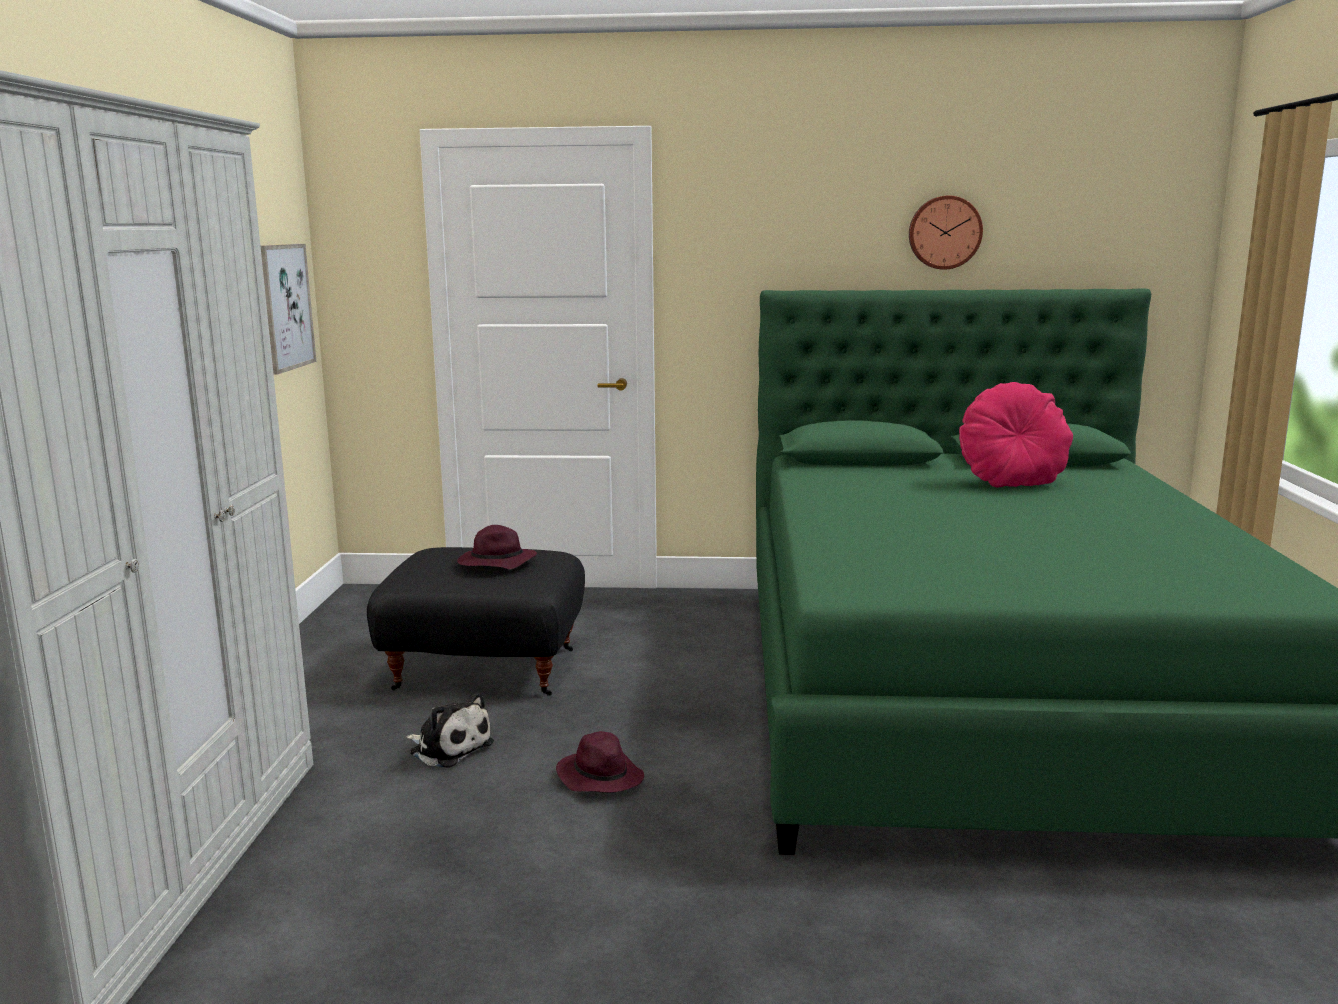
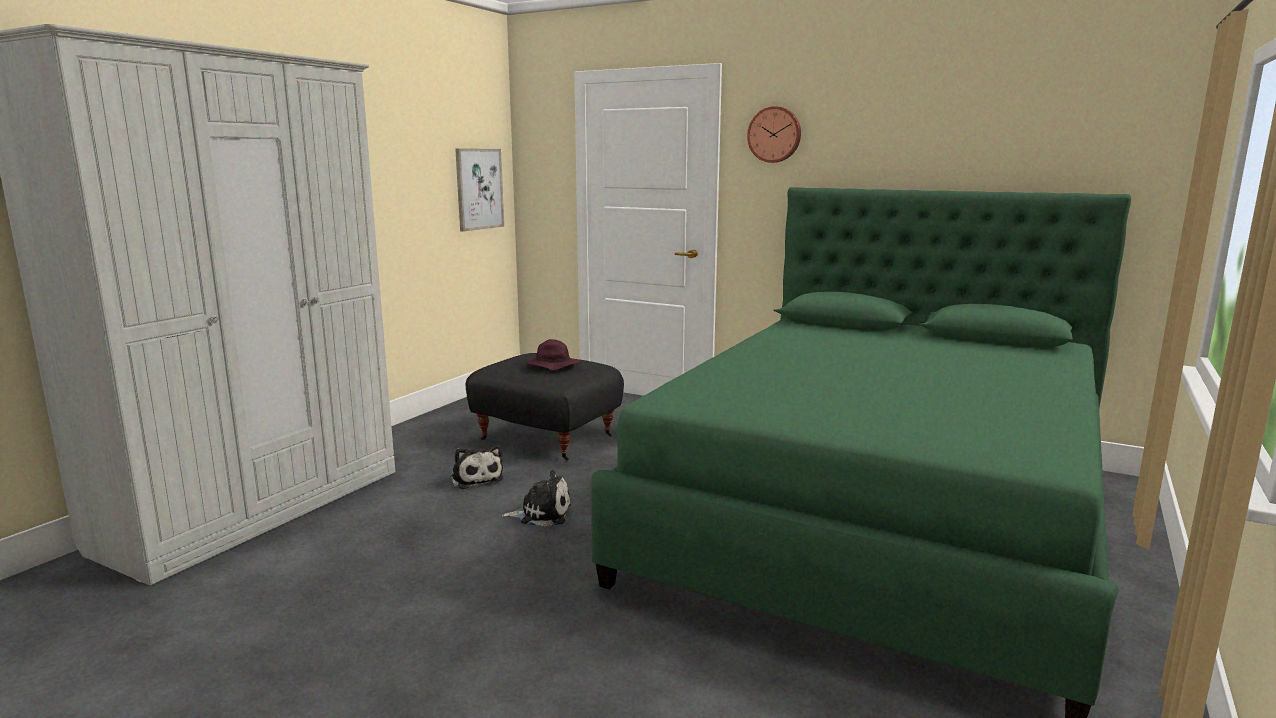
camera: 25 degrees right, 0 degrees up
(599, 777) = (542, 514): purple hat -> plush toy
(944, 232) = (944, 143): wall clock -> wall clock (774, 134)
(1011, 484) = (935, 352): pink pillow -> none

